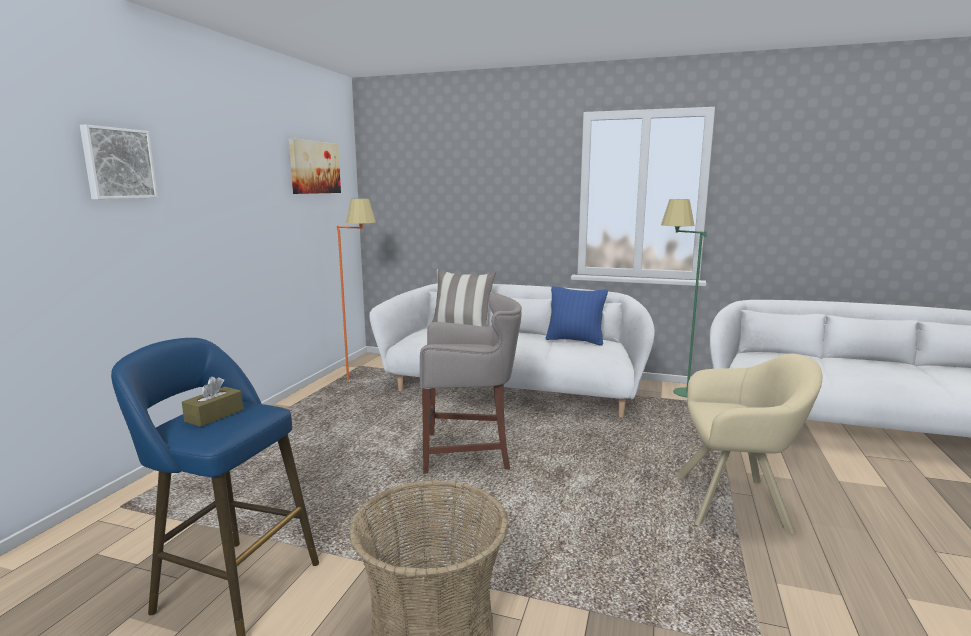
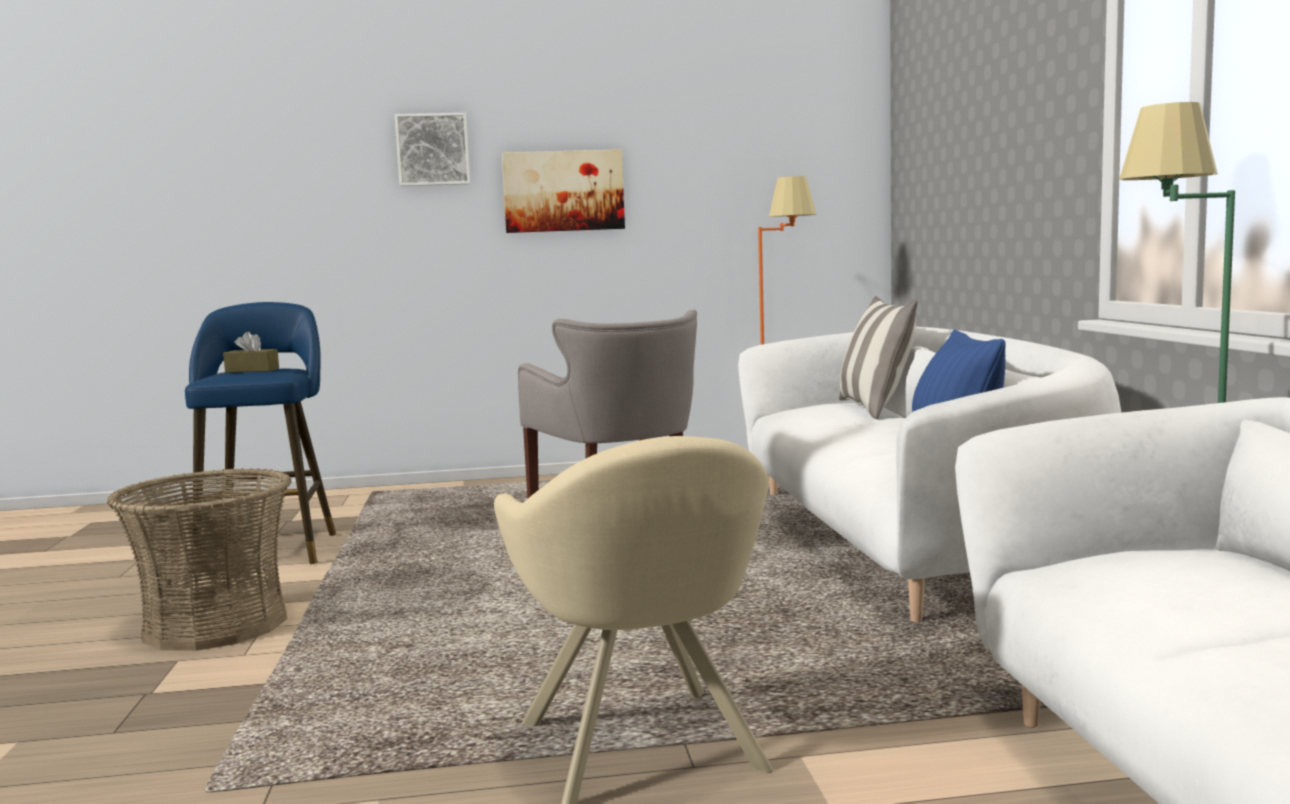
camera: 65 degrees right, 5 degrees down
(314, 167) = (767, 135): picture -> picture (563, 191)

